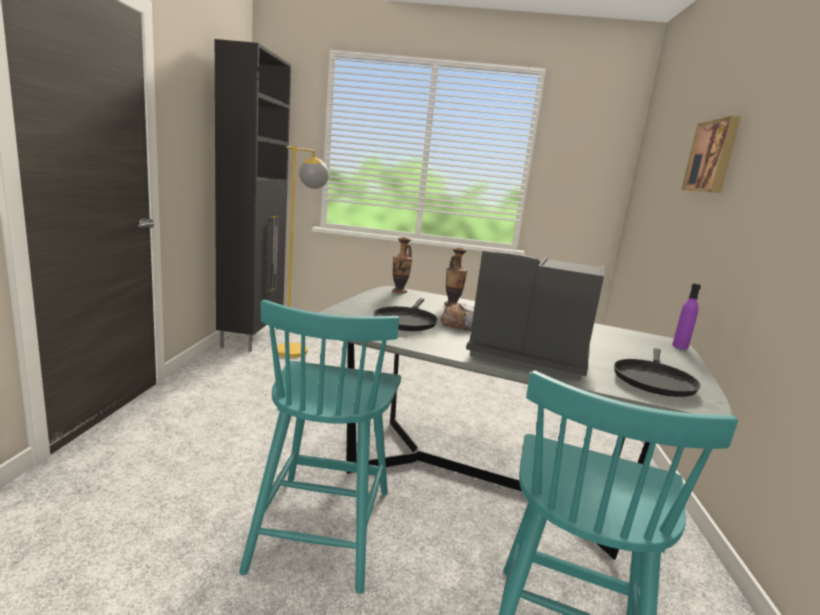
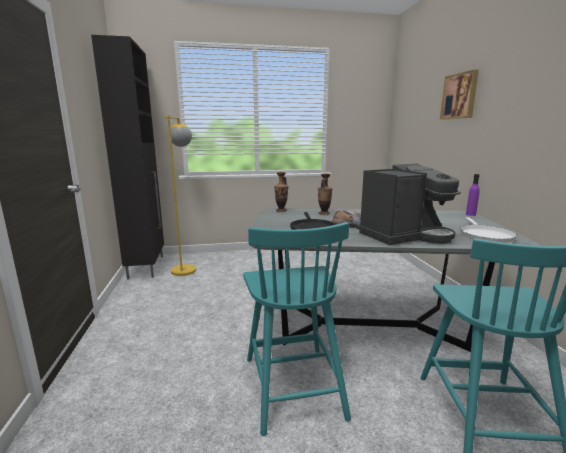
camera: 15 degrees left, 0 degrees up
(525, 355) = (404, 235): coffee machine -> coffee machine turned 150 degrees clockwise
(653, 380) = (484, 236): black frying pan -> white frying pan

